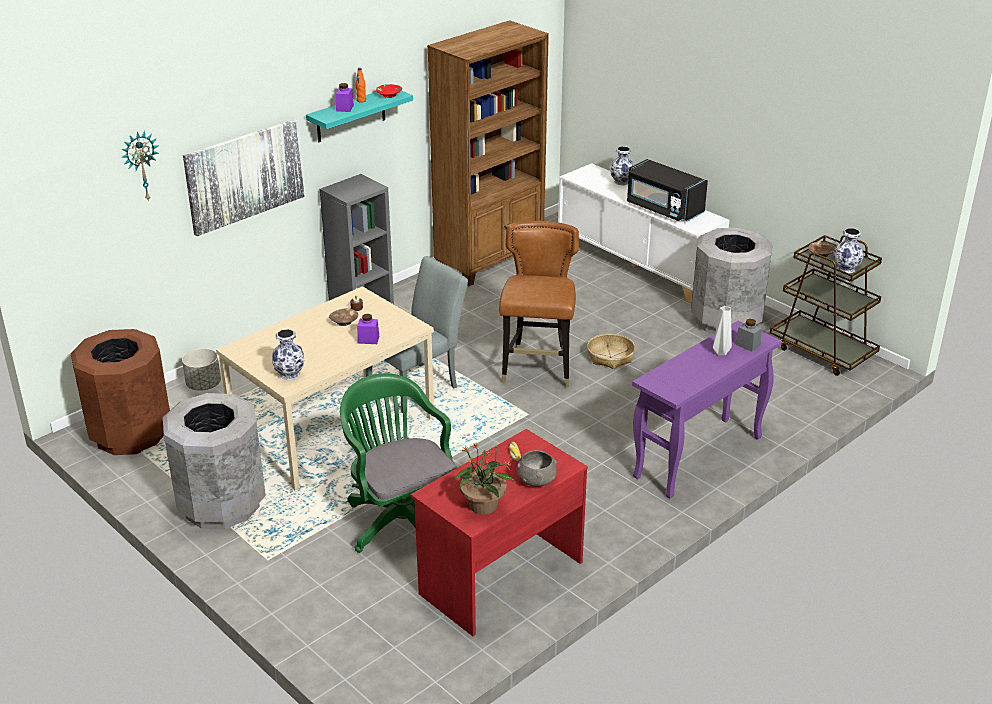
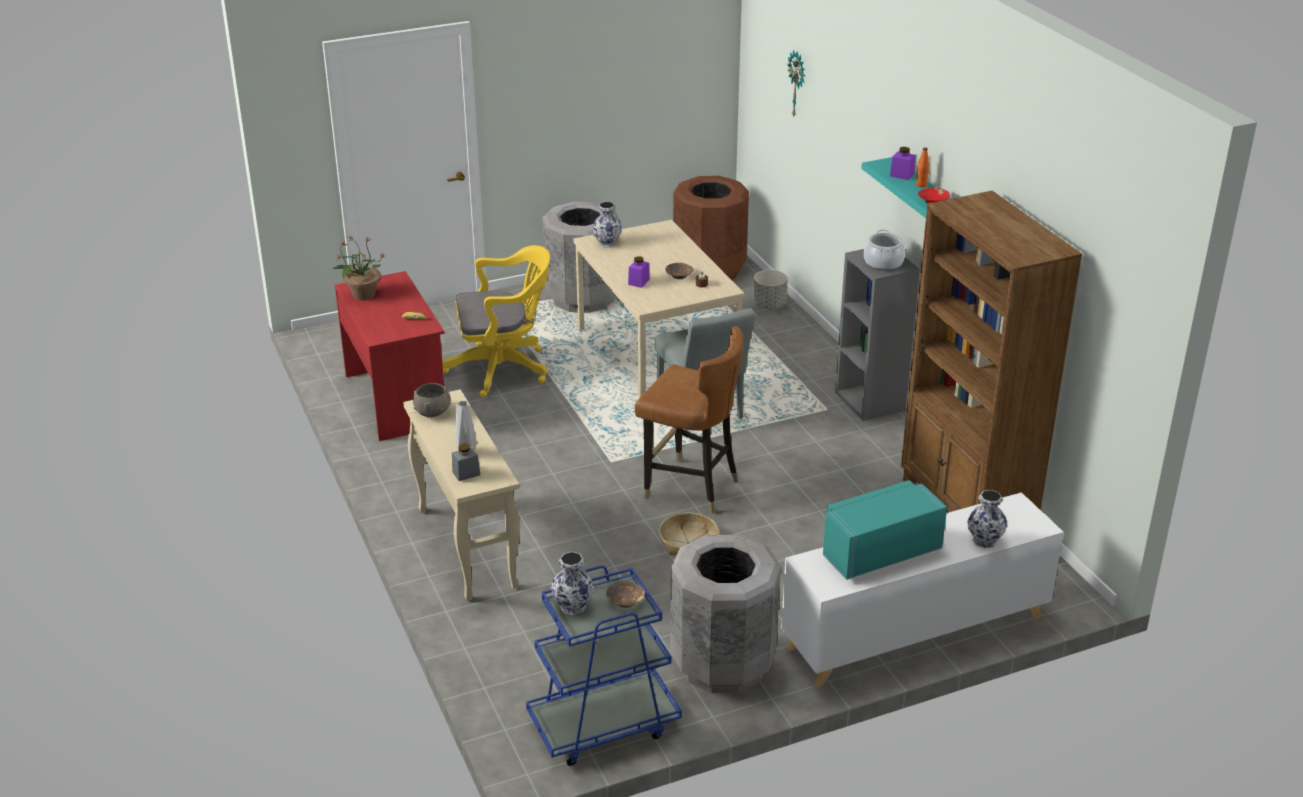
camera: 110 degrees right, 0 degrees up
(245, 176) = (848, 167): picture -> none
(358, 186) = (883, 263): none -> cooking pot
(400, 519) = (504, 369): green office chair -> yellow office chair
(536, 480) = (372, 321): grey bowl -> grey bowl (433, 412)
(663, 208) = (880, 553): black microwave -> turquoise microwave
(698, 458) = (466, 547): purple console table -> beige console table
(822, 351) = (603, 725): brown cart -> blue cart

